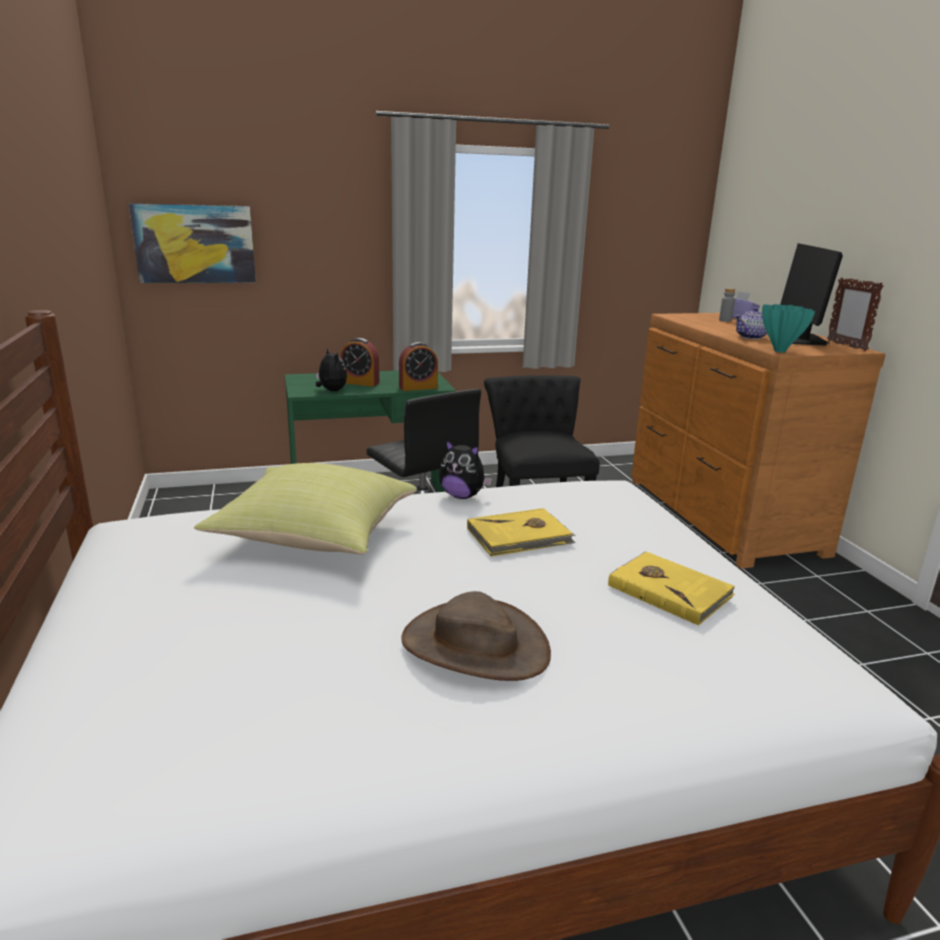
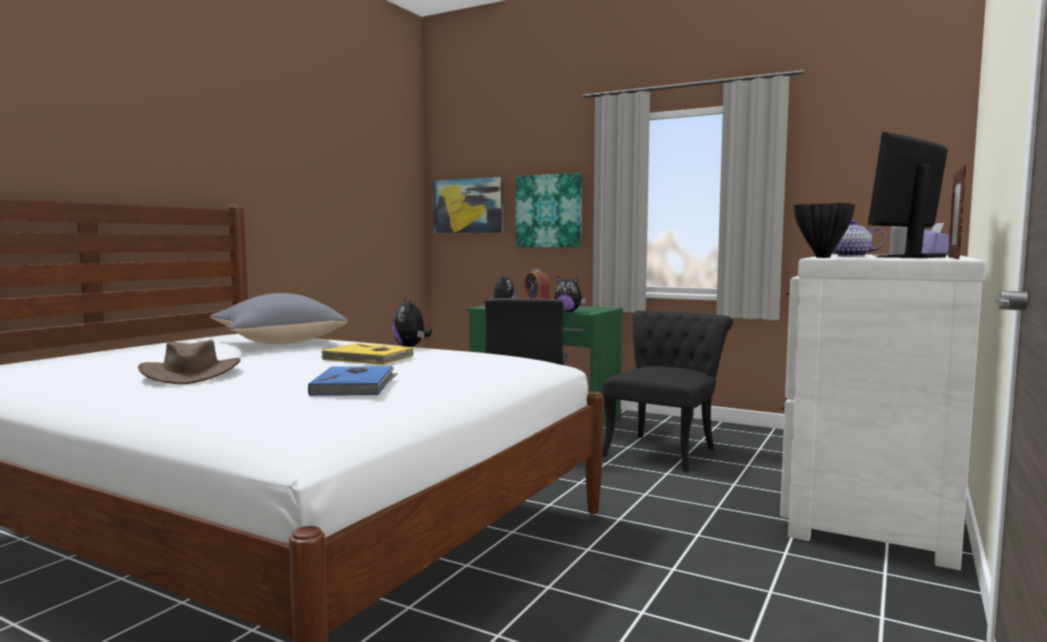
camera: 45 degrees right, 15 degrees down
(312, 538) = (277, 343): yellow pillow -> grey pillow
(322, 255) = (549, 211): none -> picture
(418, 387) = (568, 311): alarm clock -> plush toy
(669, 590) = (355, 385): yellow book -> blue book
(719, 516) = (869, 500): brown dresser -> white dresser
(778, 351) = (822, 257): turquoise vase -> black vase

